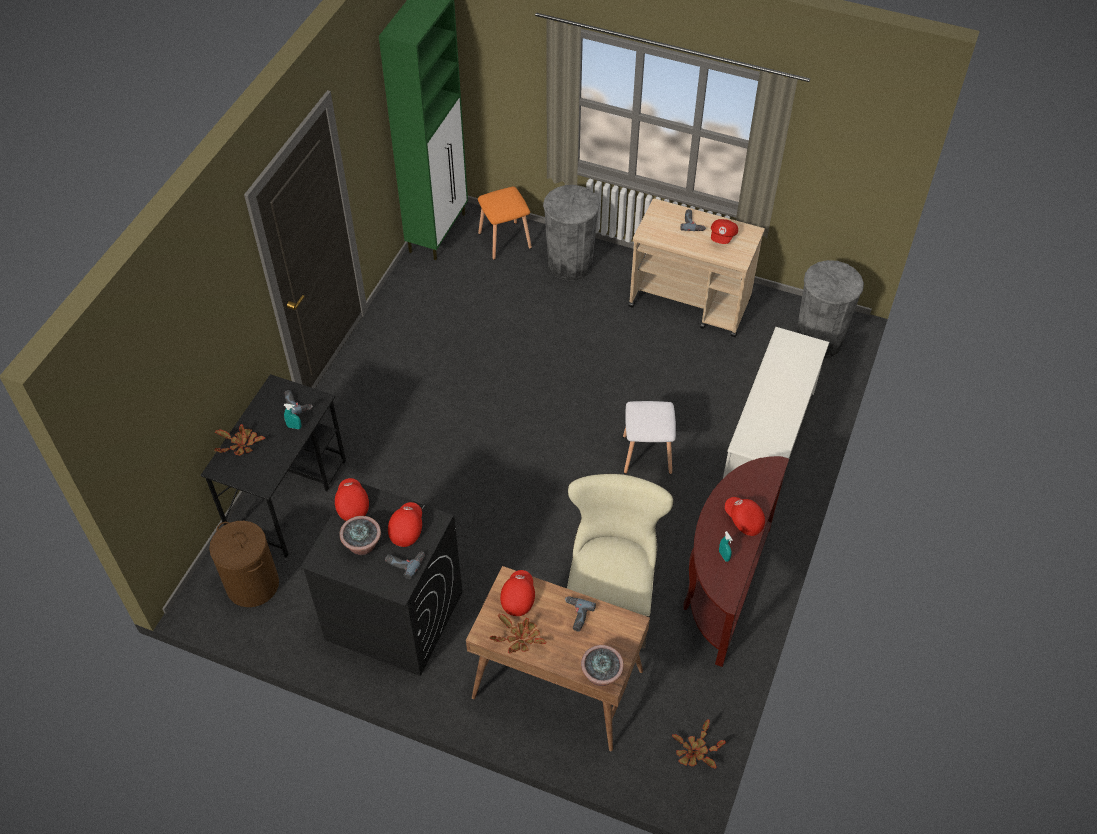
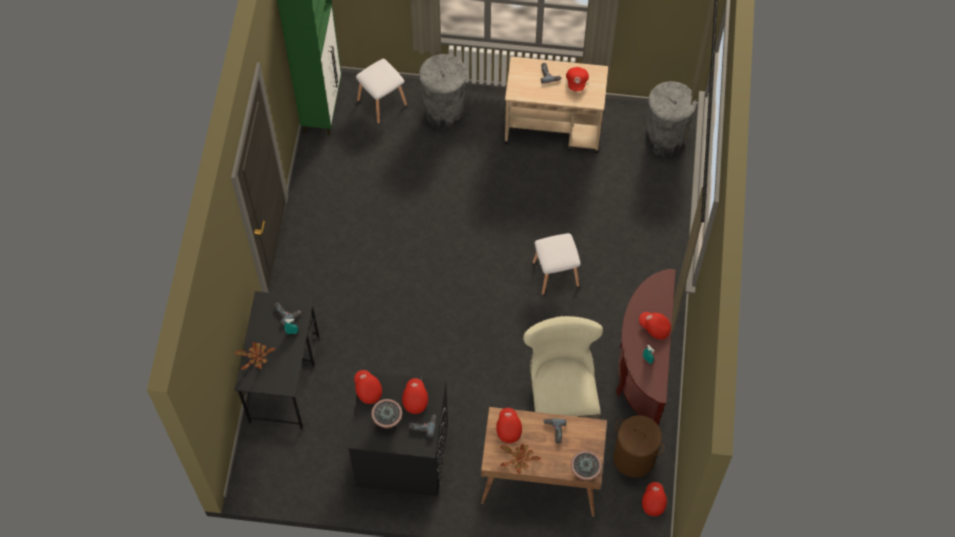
camera: 15 degrees left, 10 degrees up
(253, 585) = (284, 457): brown laundry basket -> brown laundry basket (634, 458)
(505, 240) = (382, 102): orange stool -> white stool
(695, 752) = (653, 501): potted plant -> red cap
(769, 440) = (646, 239): white shoe rack -> none

